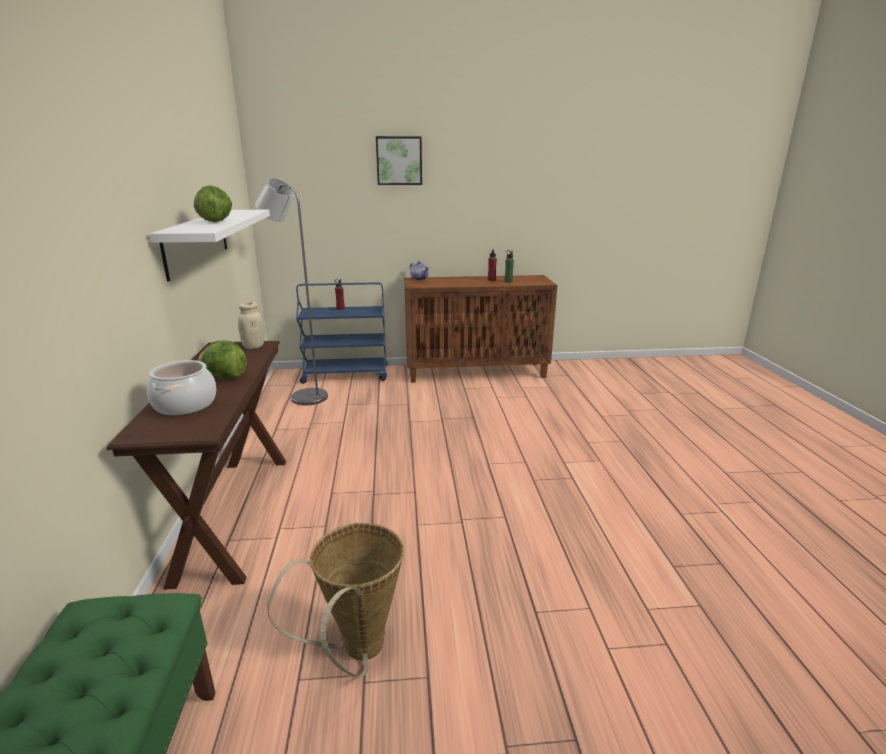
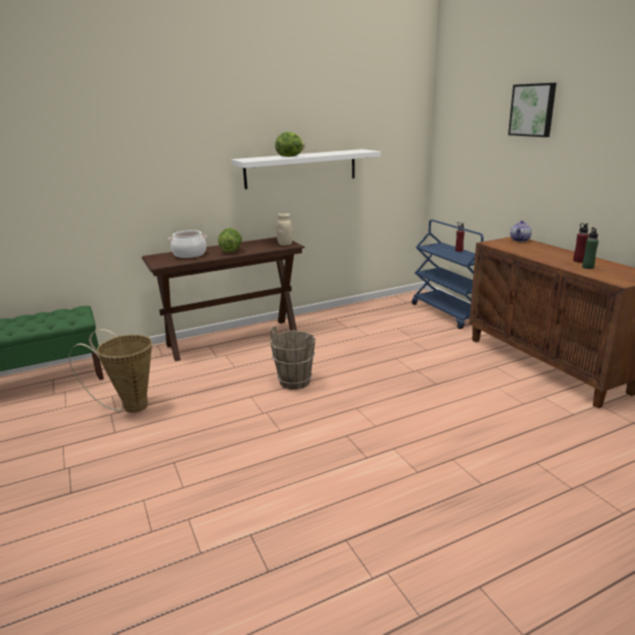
camera: 70 degrees right, 0 degrees up
(304, 396) = (392, 311): grey floor lamp -> none
(407, 487) = (295, 381): none -> brown bucket

